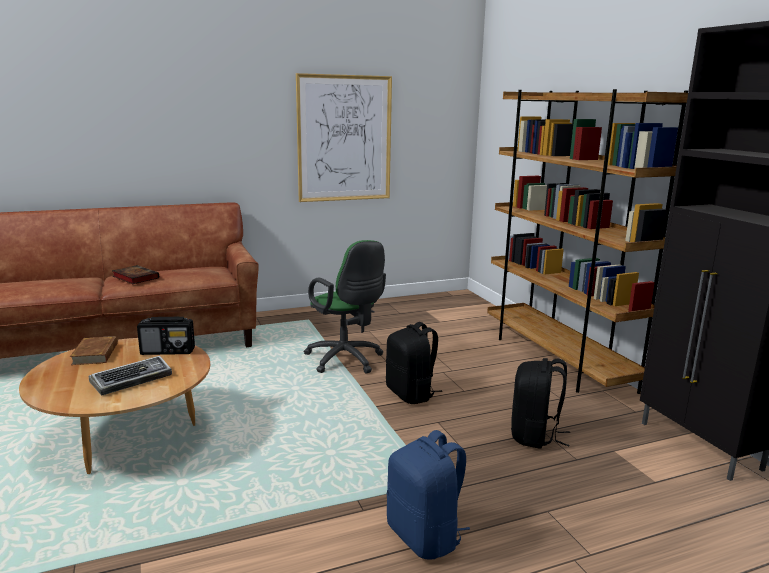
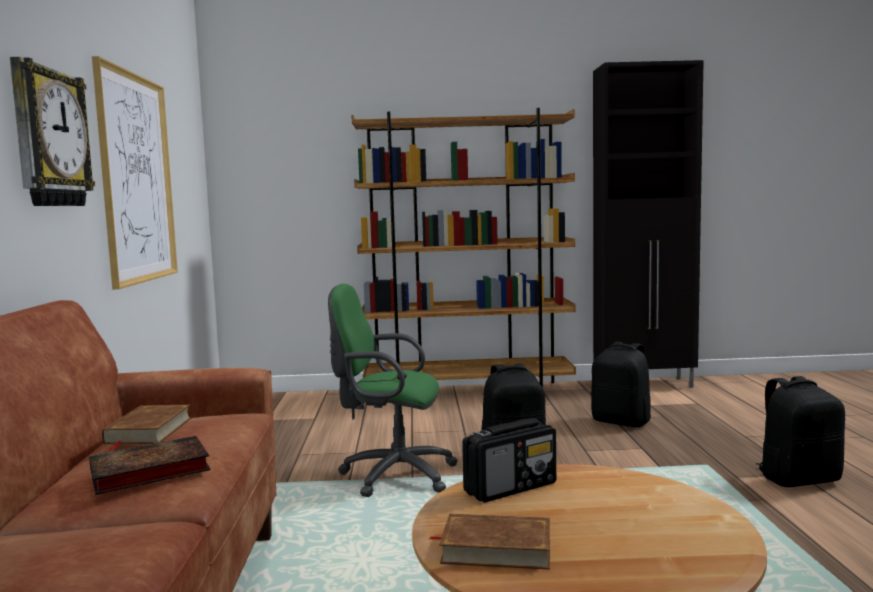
camera: 70 degrees left, 10 degrees down
(132, 380) = (632, 509): keyboard -> none
(168, 351) = (511, 488): radio -> radio turned 45 degrees clockwise
(189, 268) = (148, 431): none -> brown book
(241, 124) = (48, 138): none -> wall clock
(346, 361) = (392, 475): green office chair -> green office chair turned 150 degrees counterclockwise
(425, 536) = (798, 479): blue backpack -> black backpack

